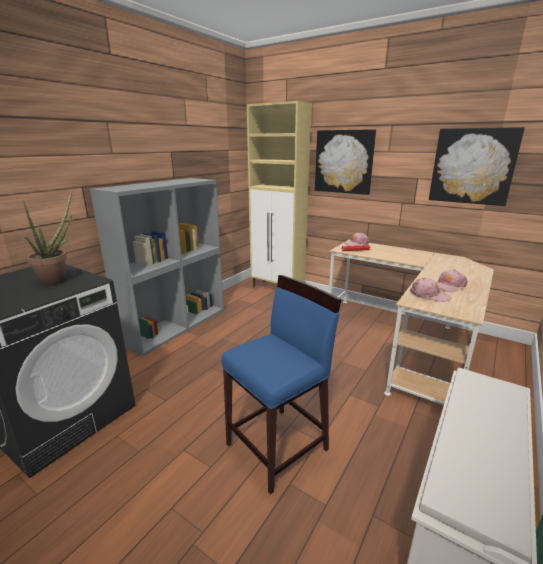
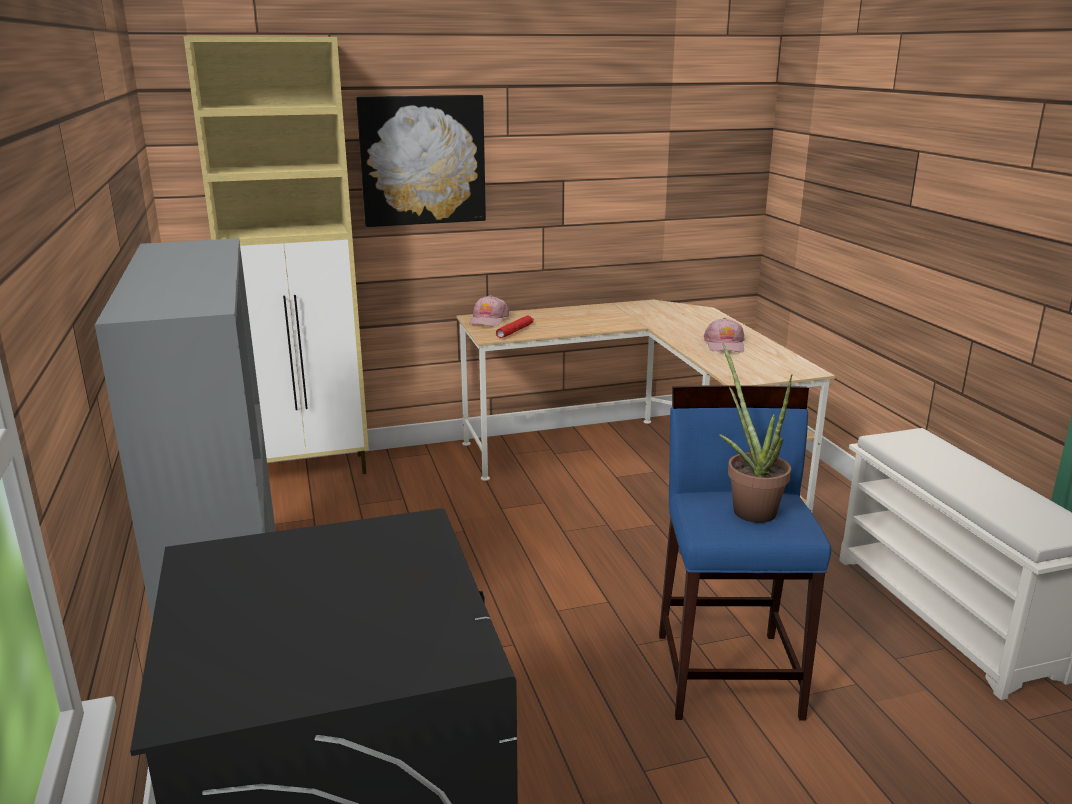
camera: 50 degrees left, 0 degrees up
(58, 279) = (345, 559): potted plant -> potted plant (748, 508)
(429, 295) = (734, 363): pink cap -> none
(472, 166) = (643, 153): picture -> none

